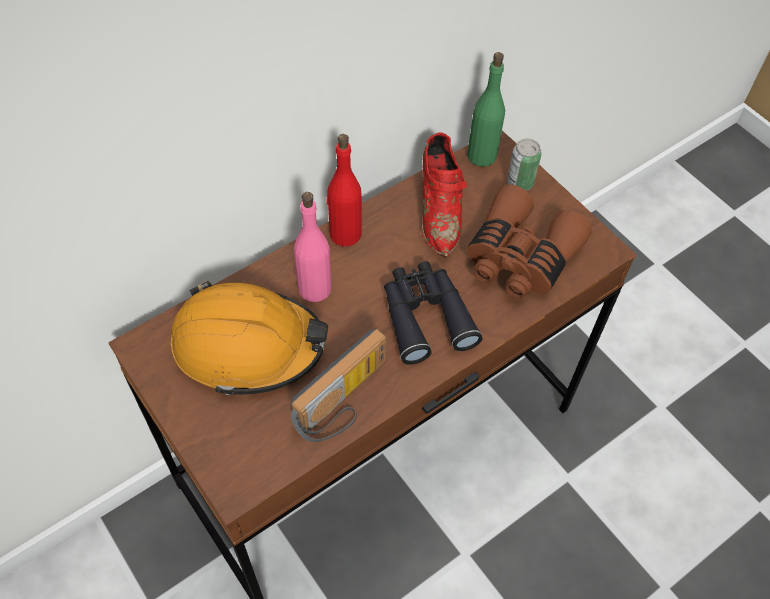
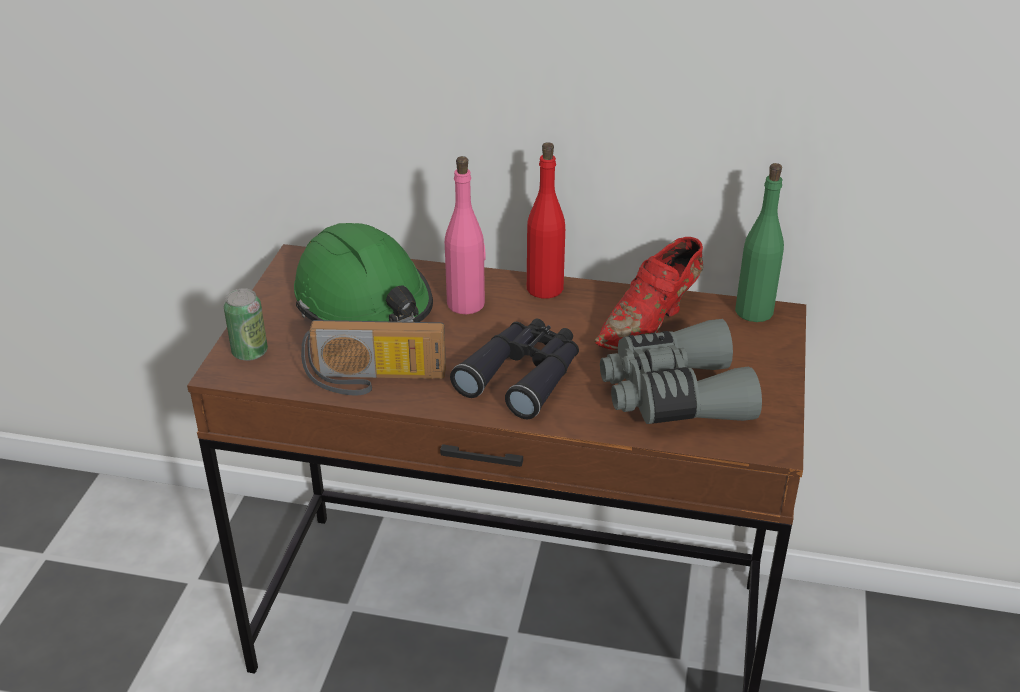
camera: 50 degrees right, 20 degrees down
(248, 346) = (364, 304): orange hard hat -> green hard hat
(519, 257) = (673, 395): brown binoculars -> grey binoculars
(520, 183) = (761, 349): can -> can (250, 352)

